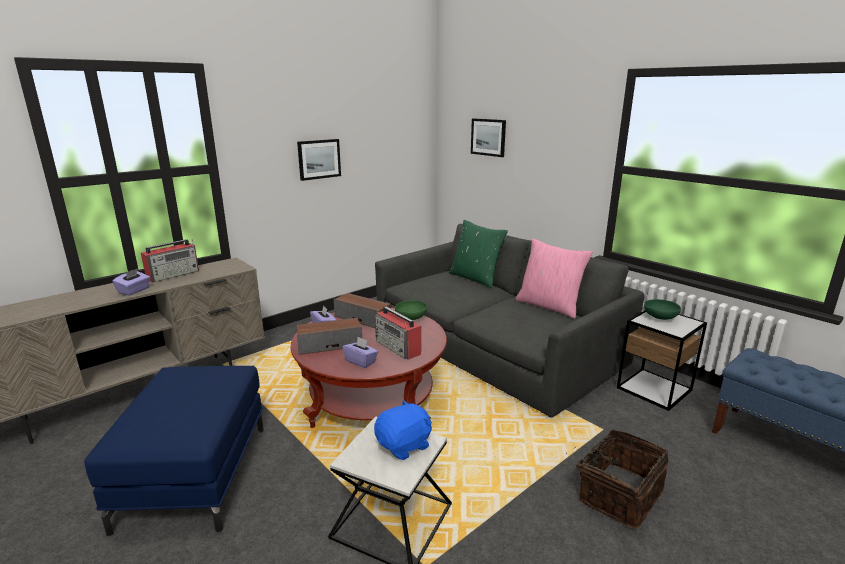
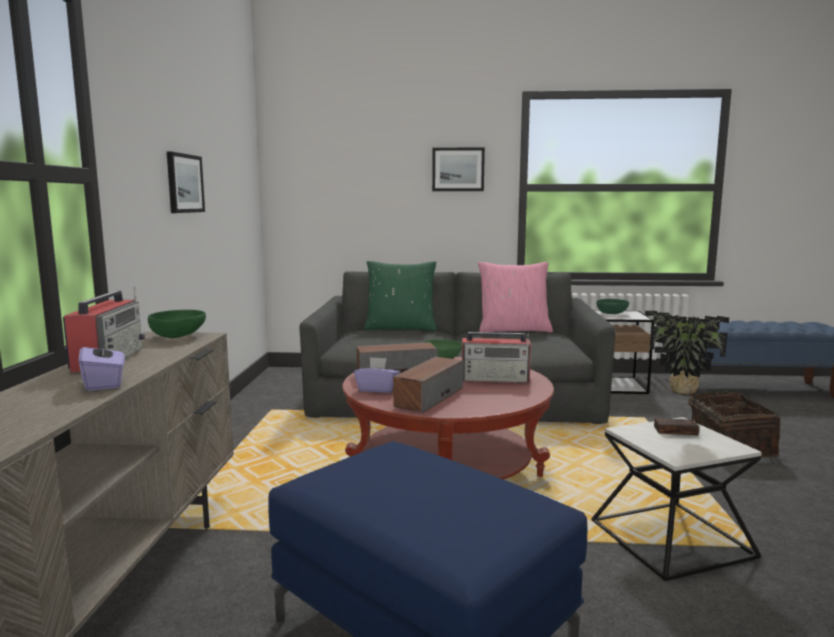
camera: 45 degrees left, 10 degrees down
(233, 266) = (179, 336): none -> green bowl
(361, 361) = (497, 396): purple tissue box -> none
(404, 445) = (677, 432): blue plush toy -> potted plant
(488, 137) = (351, 168): picture -> picture (458, 169)

